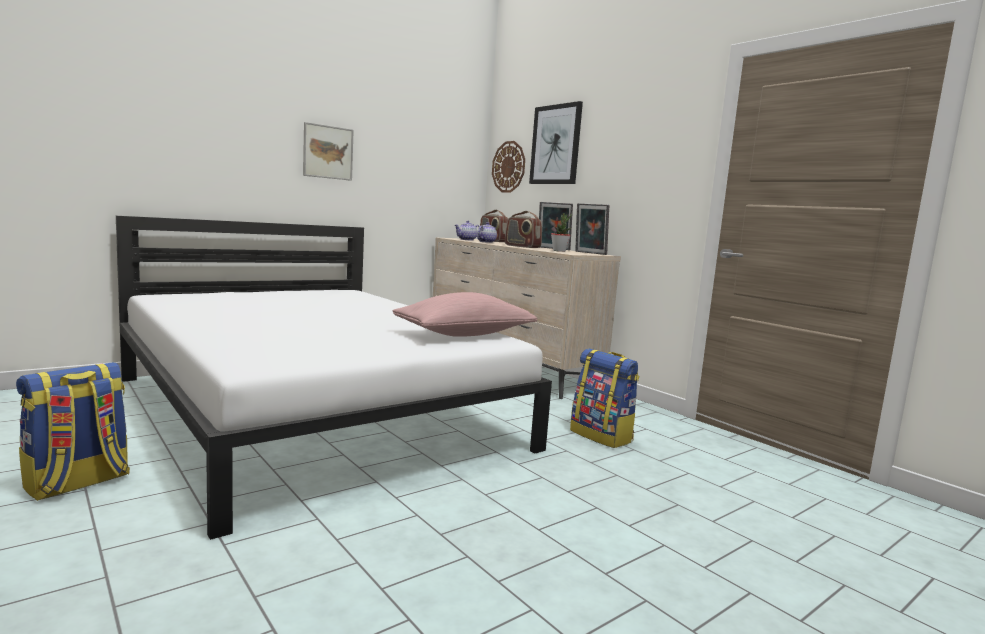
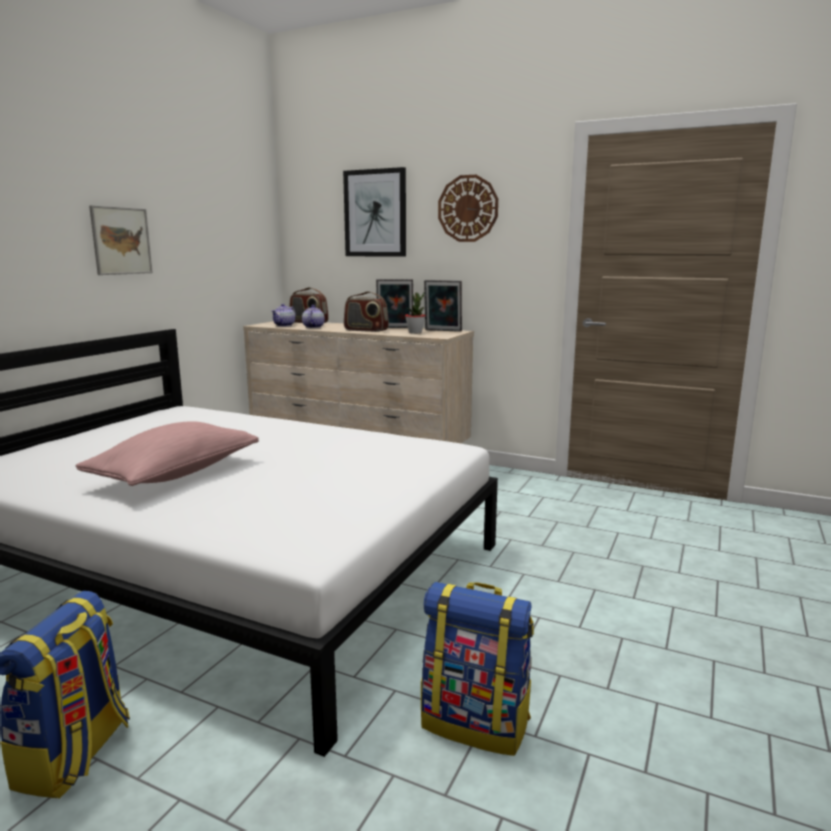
camera: 25 degrees left, 5 degrees up
(464, 334) = (407, 449): pink pillow -> pink pillow (175, 474)
(508, 167) = (312, 237): wall clock -> wall clock (468, 208)
(602, 436) = (520, 515): backpack -> backpack (476, 723)

